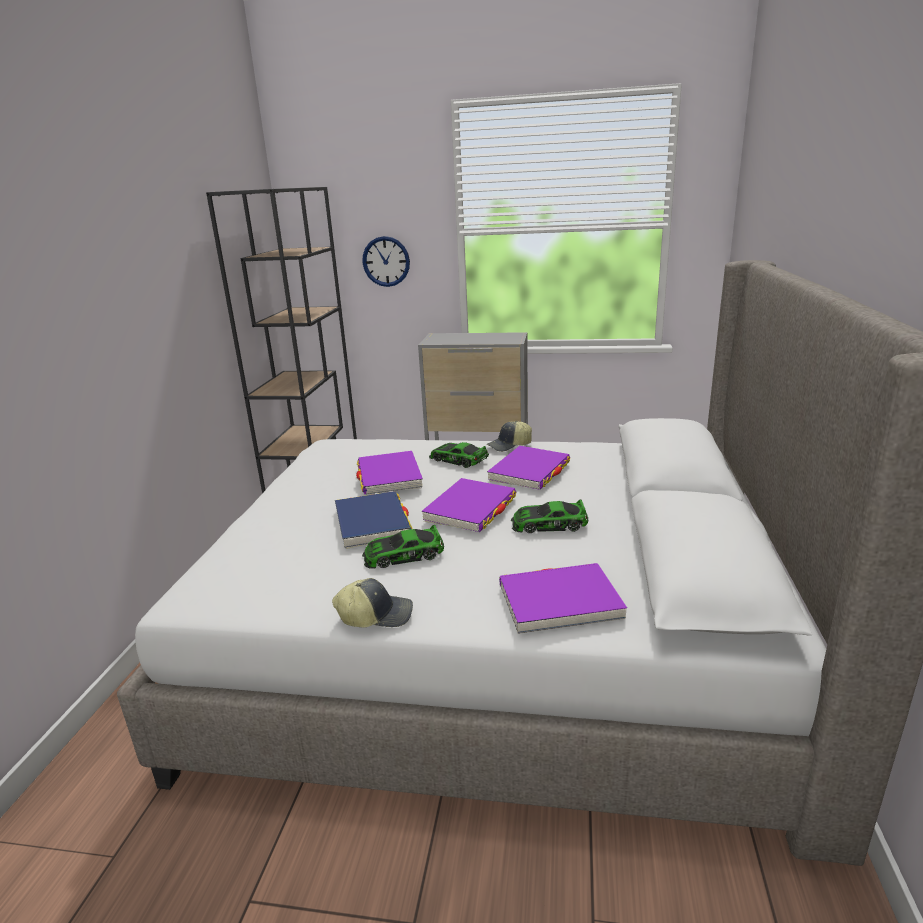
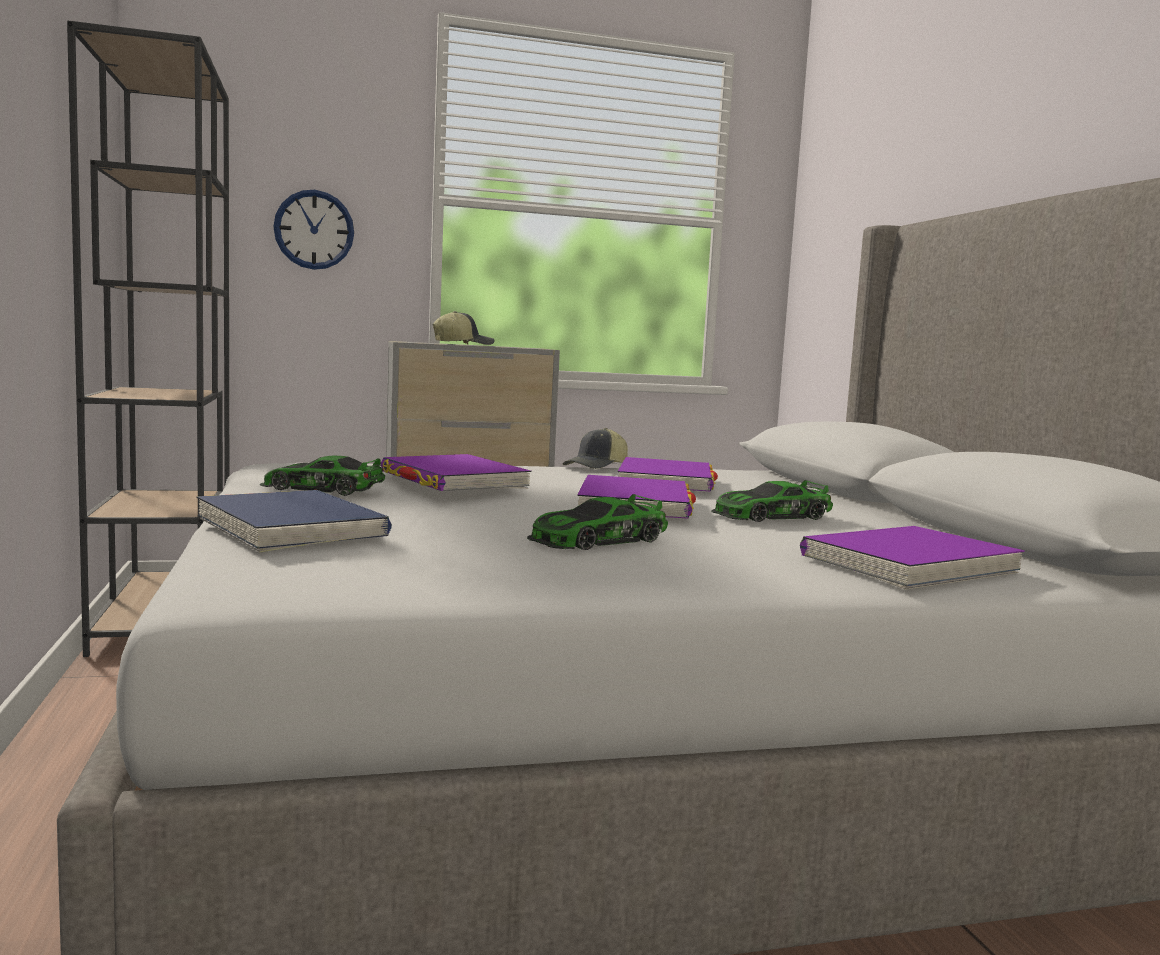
camera: 25 degrees left, 15 degrees down
(372, 523) = (491, 517): blue book -> blue book (291, 528)
(376, 615) = (652, 586): cap -> cap (463, 344)
(458, 459) = (538, 474): toy car -> toy car (322, 489)

